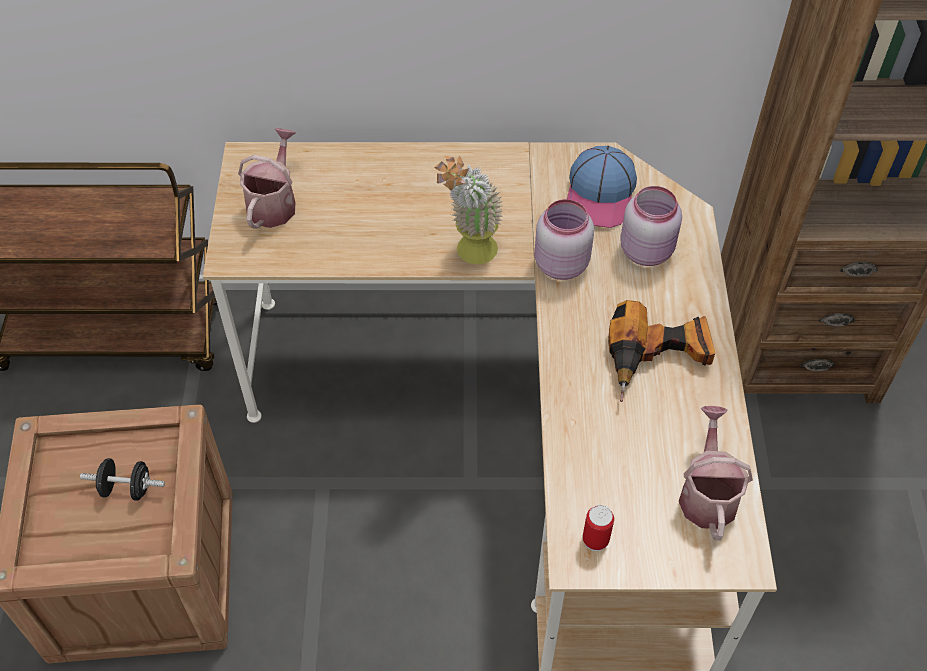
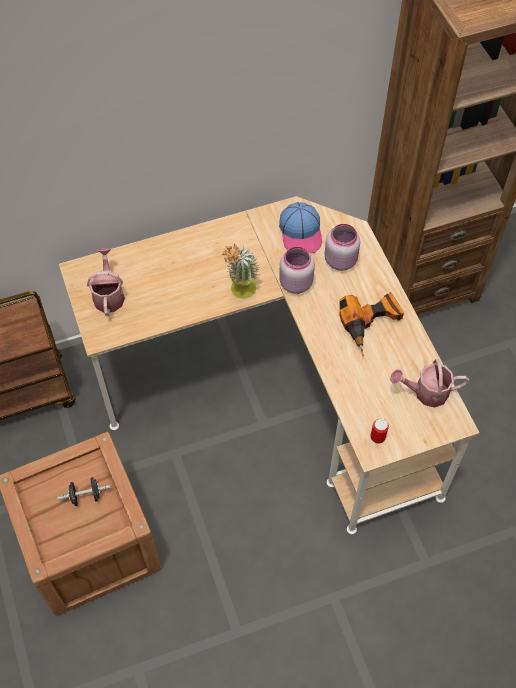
camera: 20 degrees left, 5 degrees up
(707, 493) = (426, 392): watering can -> watering can turned 75 degrees counterclockwise

